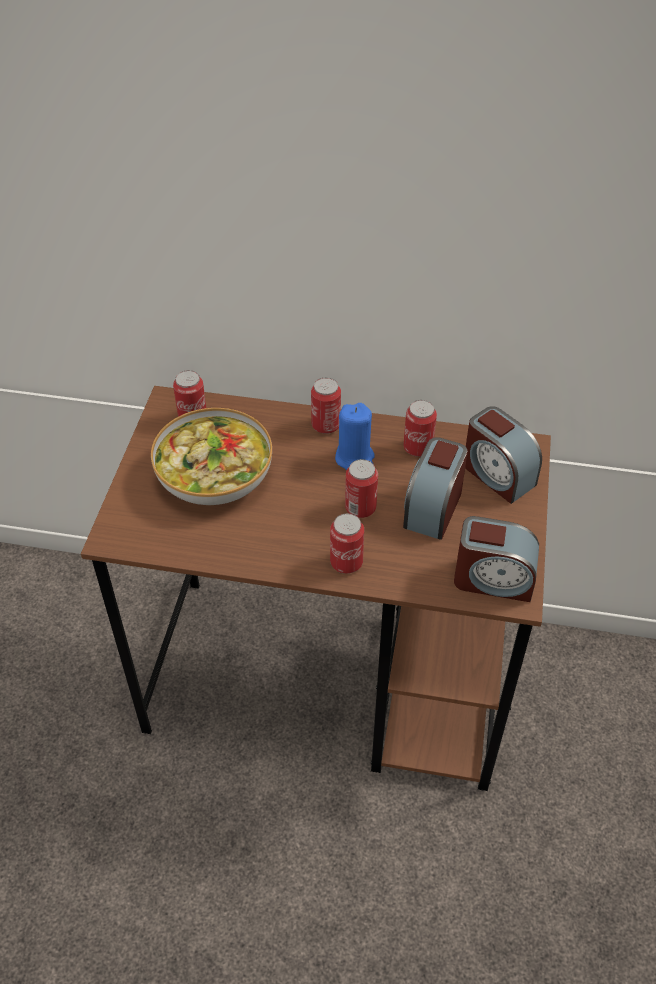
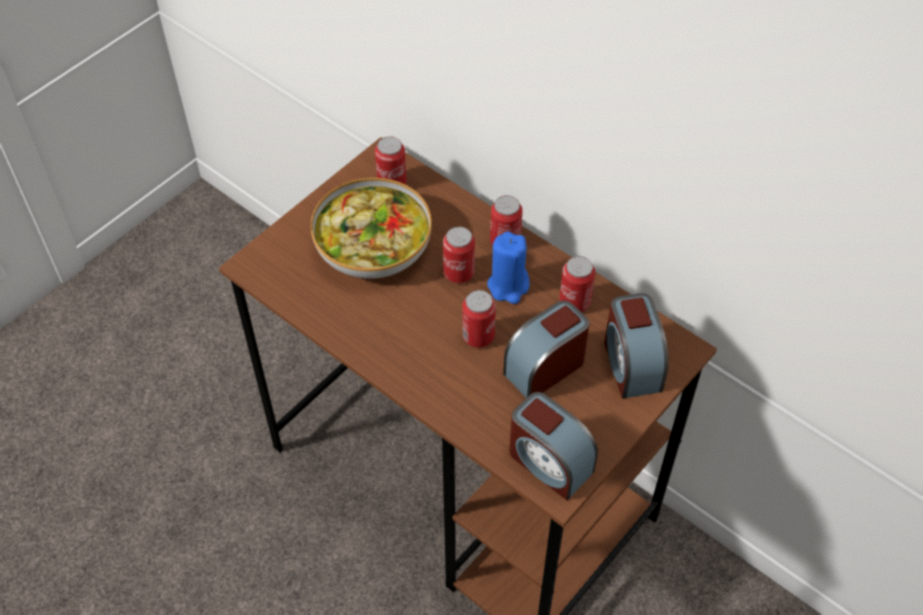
camera: 30 degrees right, 5 degrees up
(346, 562) = (428, 381): can -> can (459, 273)

